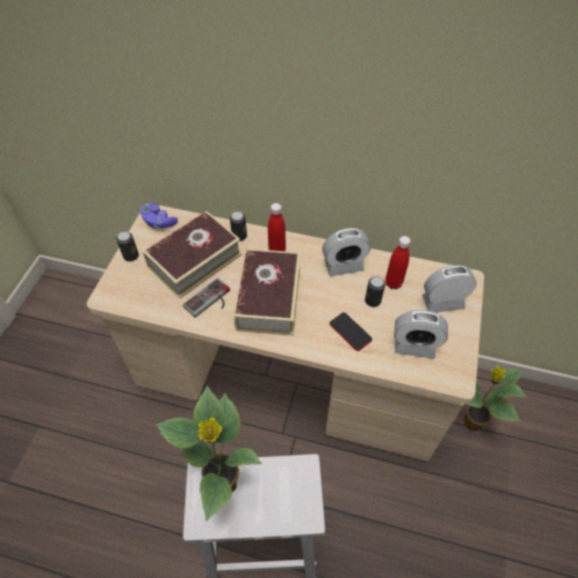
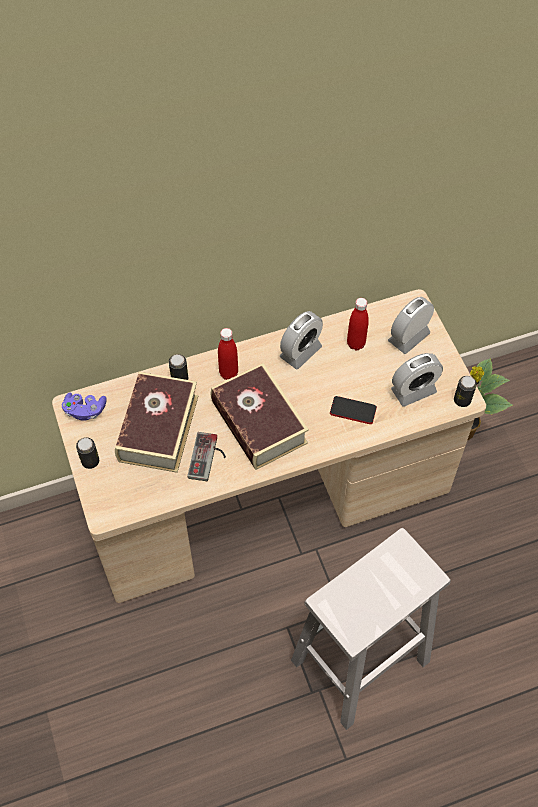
camera: 35 degrees left, 5 degrees up
(225, 484) = (350, 598): potted plant -> none
(372, 301) = (350, 371): can -> can (462, 400)

